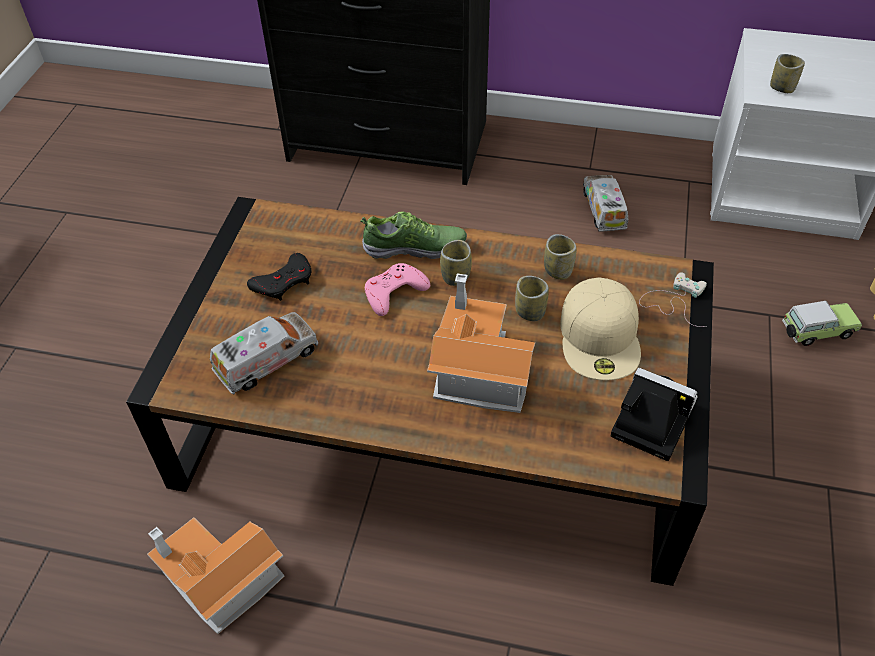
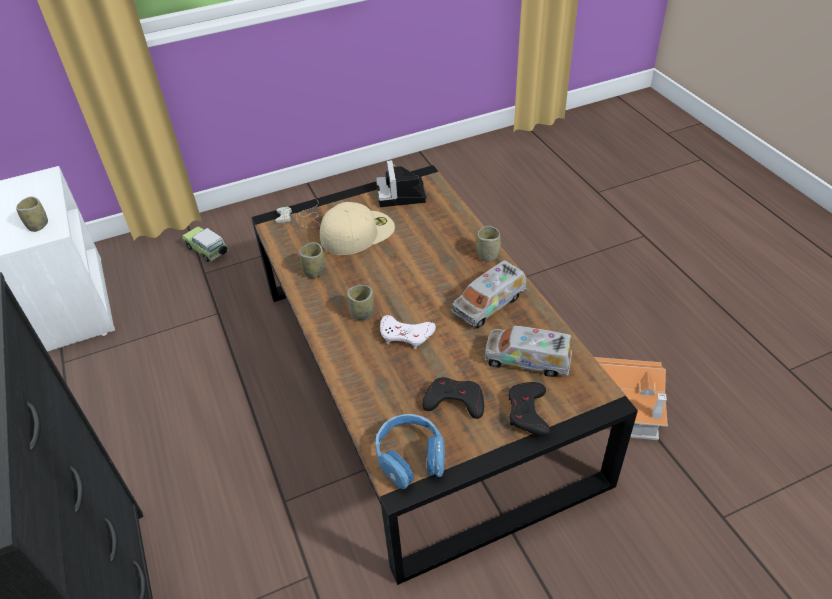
camera: 125 degrees left, 5 degrees down
(217, 321) = (528, 412): none -> black game controller
(266, 228) = (410, 457): none -> blue headphones
(394, 292) = (406, 335): pink game controller -> white game controller
(414, 248) = (352, 350): shoe -> none
(476, 368) = (431, 266): toy house -> none
(530, 312) = (363, 266): cup -> cup (488, 255)
(603, 210) = (131, 396): toy truck -> toy truck (489, 304)

